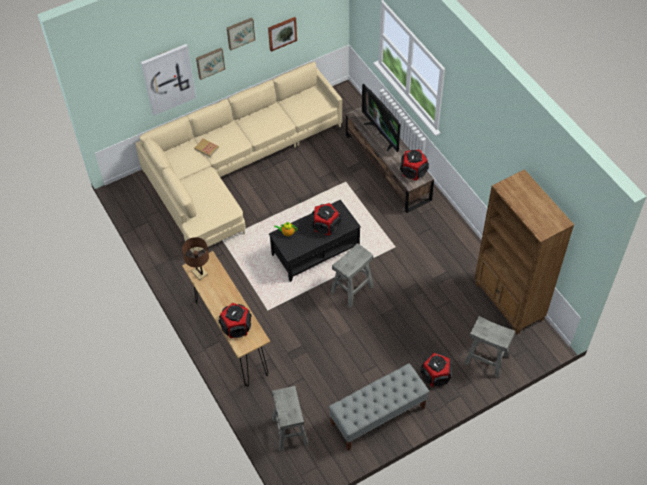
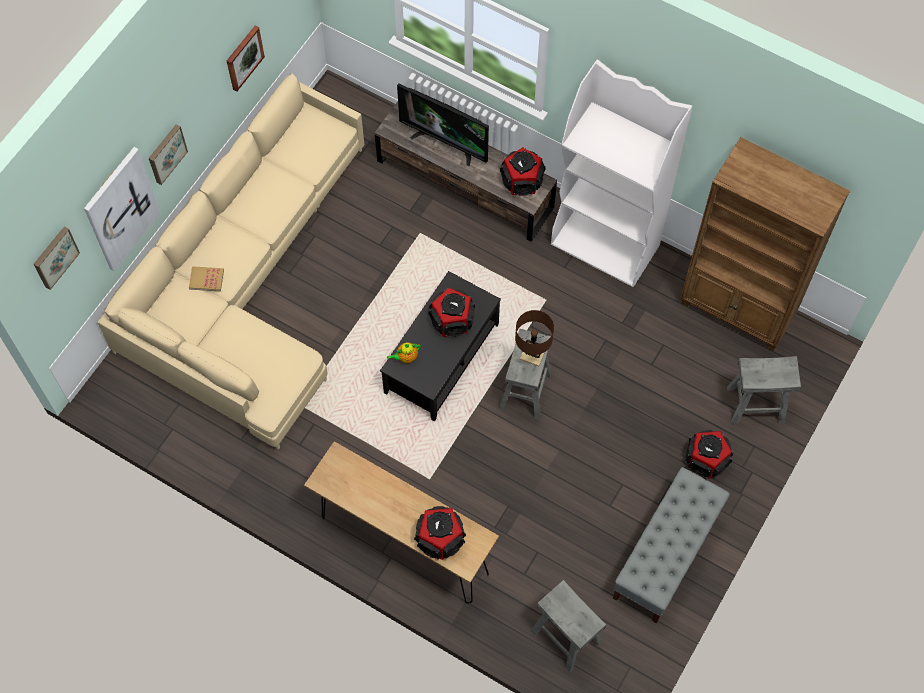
camera: 30 degrees left, 10 degrees up
(199, 273) = (337, 484): brown table lamp -> brown table lamp (532, 356)
(240, 33) = (195, 89): picture -> picture (54, 257)
(450, 233) = (606, 245): none -> white bookcase

